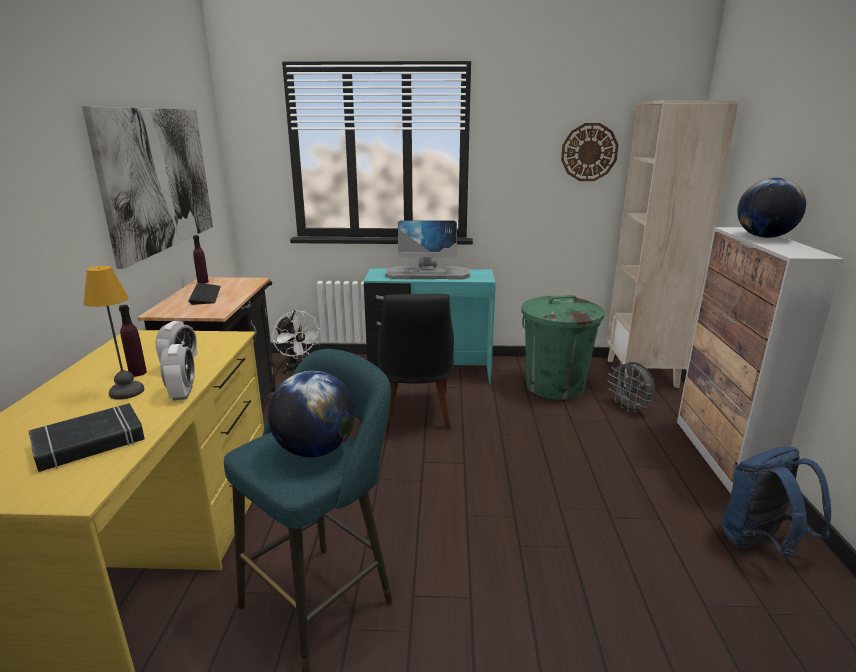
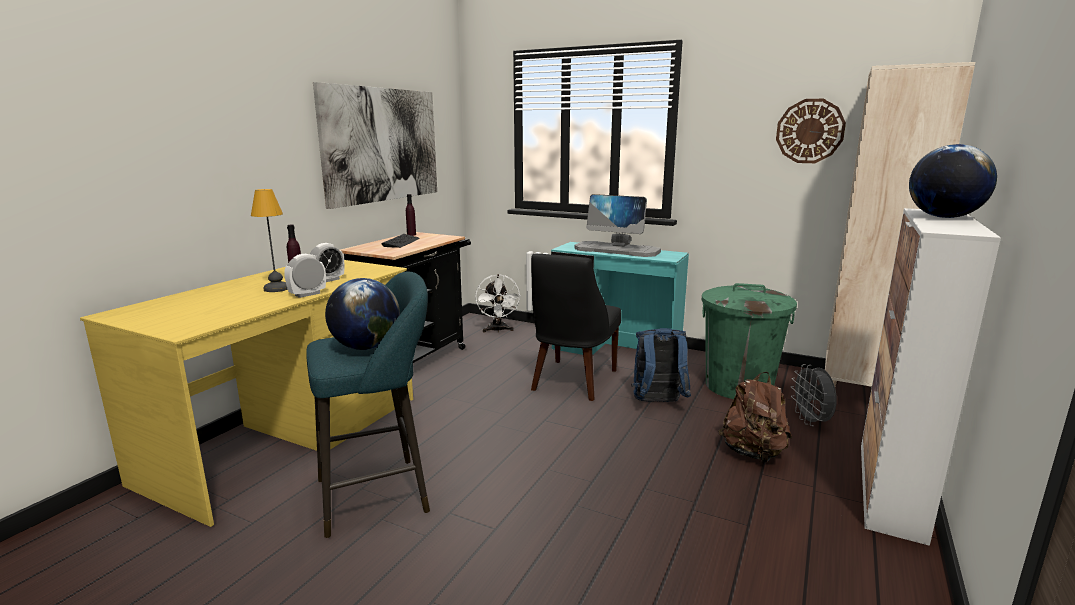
camera: 25 degrees right, 5 degrees down
(89, 443) = (221, 310): black book -> none
(182, 393) = (307, 294): alarm clock -> alarm clock turned 150 degrees counterclockwise
(613, 449) = (753, 453): none -> brown backpack
(760, 544) = (856, 582): blue backpack -> blue backpack (657, 403)

